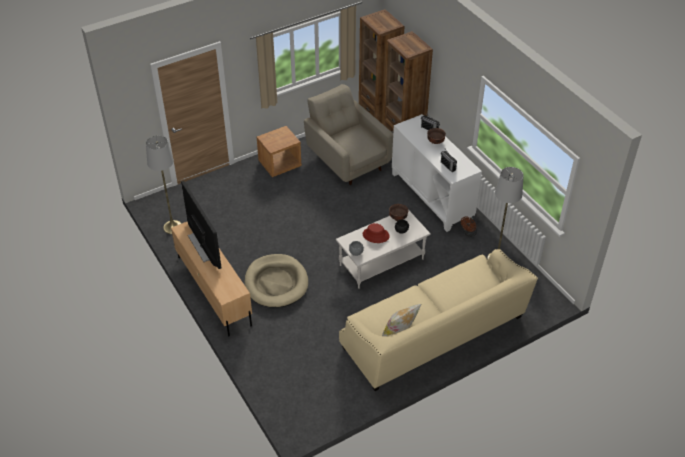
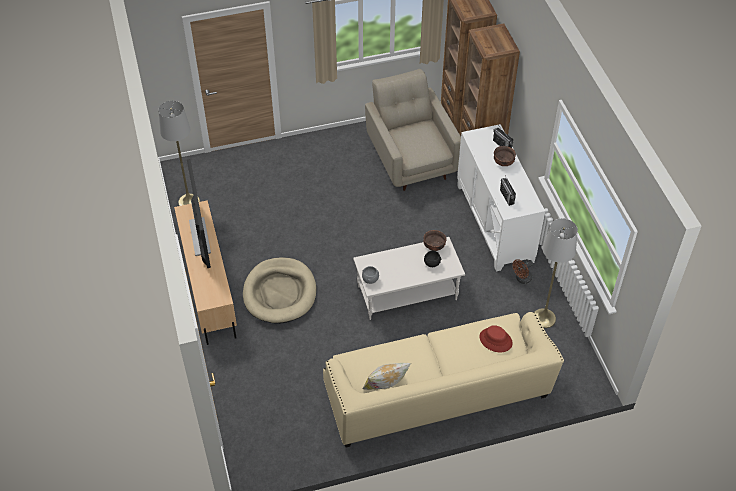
camera: 15 degrees right, 5 degrees up
(280, 164) = (332, 149): brown nightstand -> none
(375, 235) = (400, 263): red hat -> red hat (495, 340)

